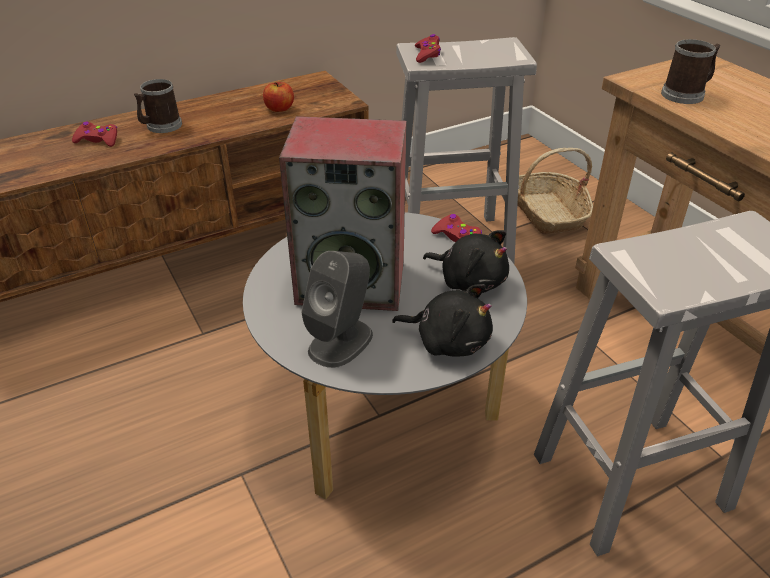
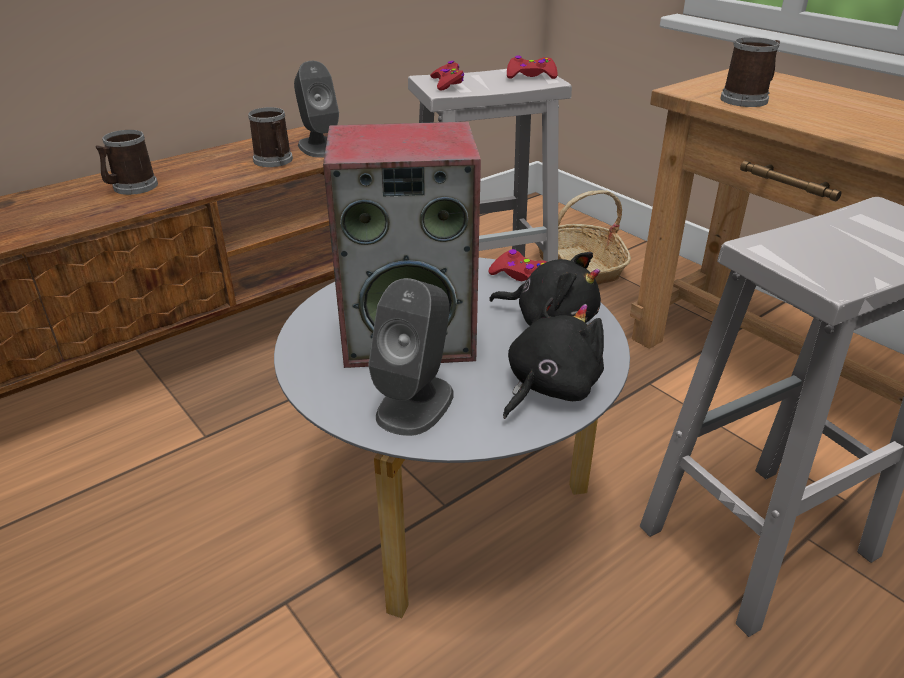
camera: 10 degrees left, 5 degrees down
(98, 140) = (51, 207): red game controller -> red game controller (530, 75)
(279, 109) = (275, 161): apple -> mug
(319, 97) = (319, 147): none -> grey speaker
(448, 340) = (548, 387): black plush toy -> black plush toy turned 60 degrees counterclockwise

